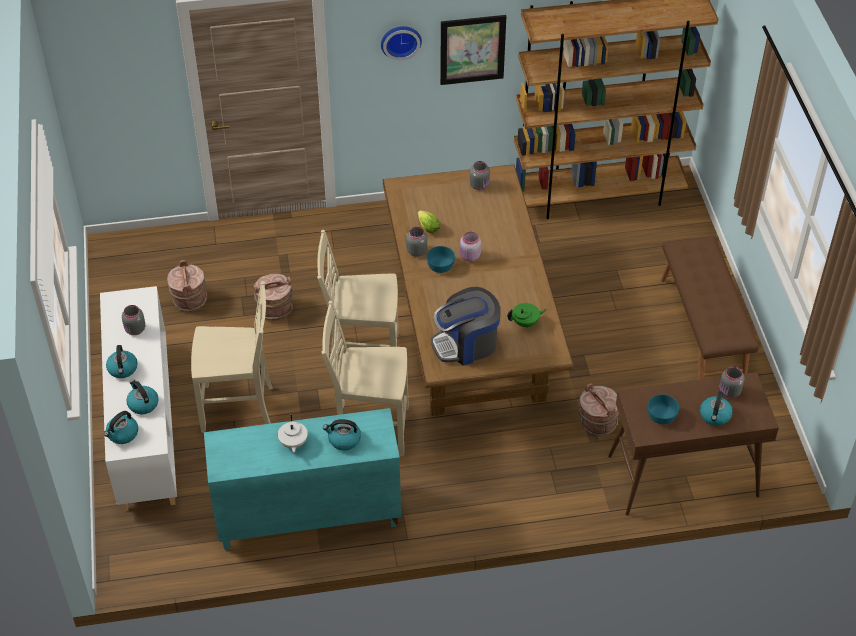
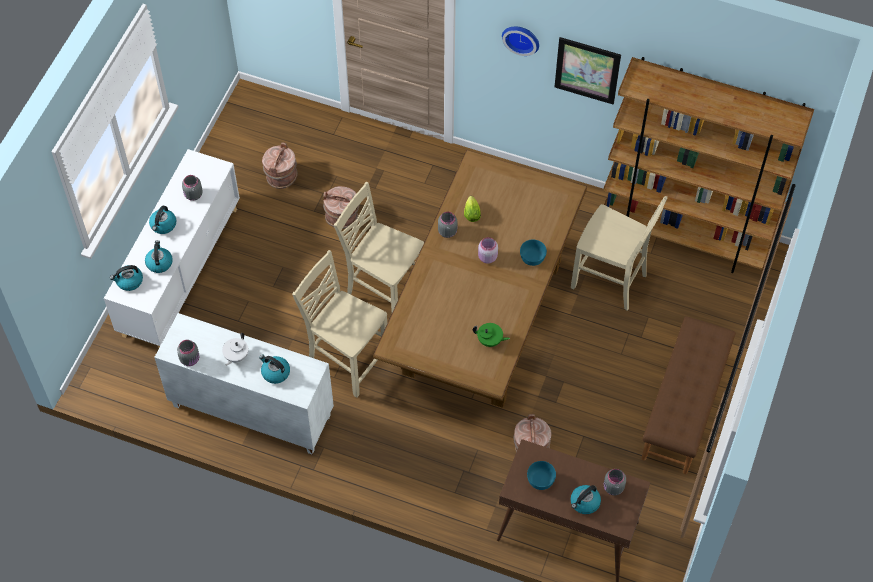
camera: 30 degrees right, 10 degrees up
(239, 408) = (259, 292): beige chair -> beige chair (610, 281)
(307, 517) = (250, 411): turquoise cabinet -> white cabinet
(441, 265) = (458, 254): turquoise bowl -> turquoise bowl (533, 257)
(466, 344) = (428, 336): coffee machine -> none
(479, 185) = (543, 193): grey jar -> grey jar (190, 359)

